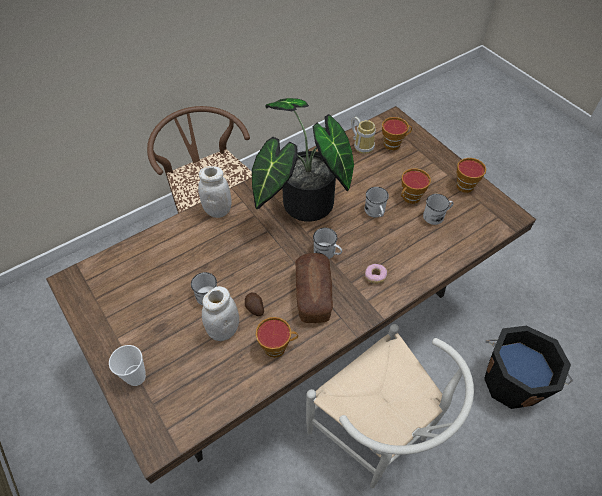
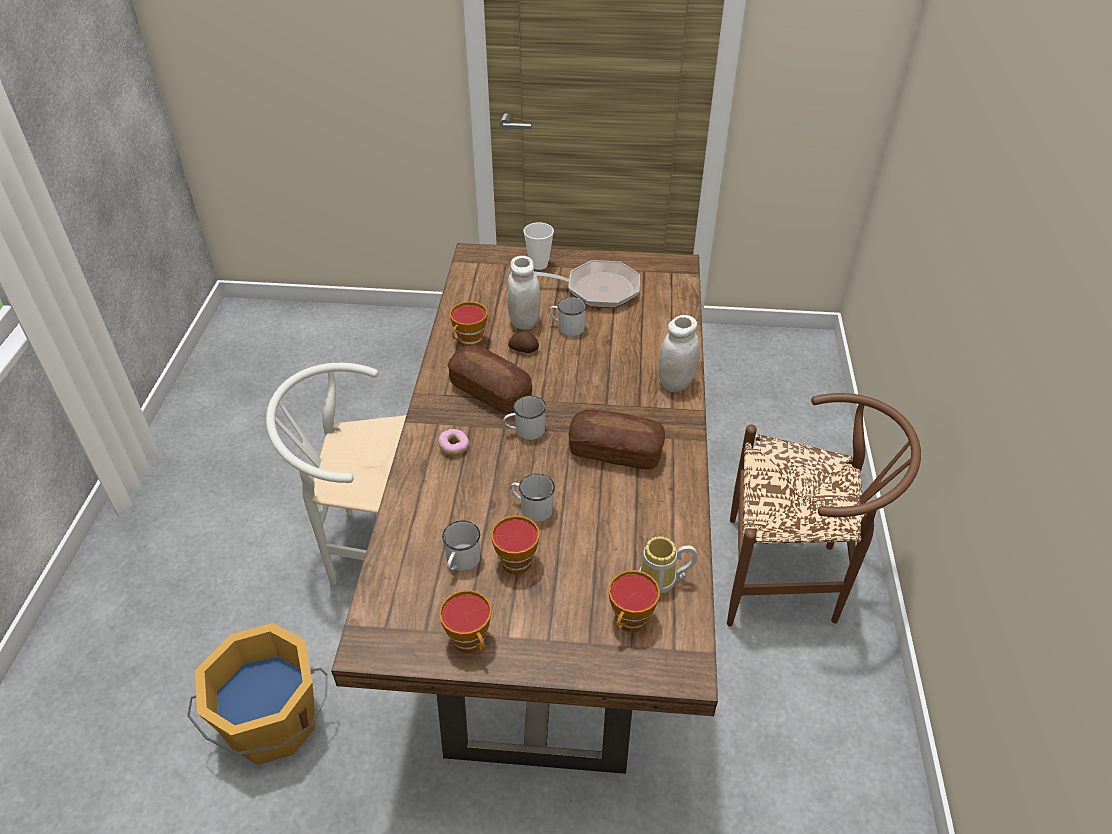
camera: 130 degrees right, 10 degrees down
(145, 312) = (596, 290): none -> frying pan
(301, 204) = (615, 452): potted plant -> bread
(512, 381) = (273, 725): black bucket -> orange bucket

